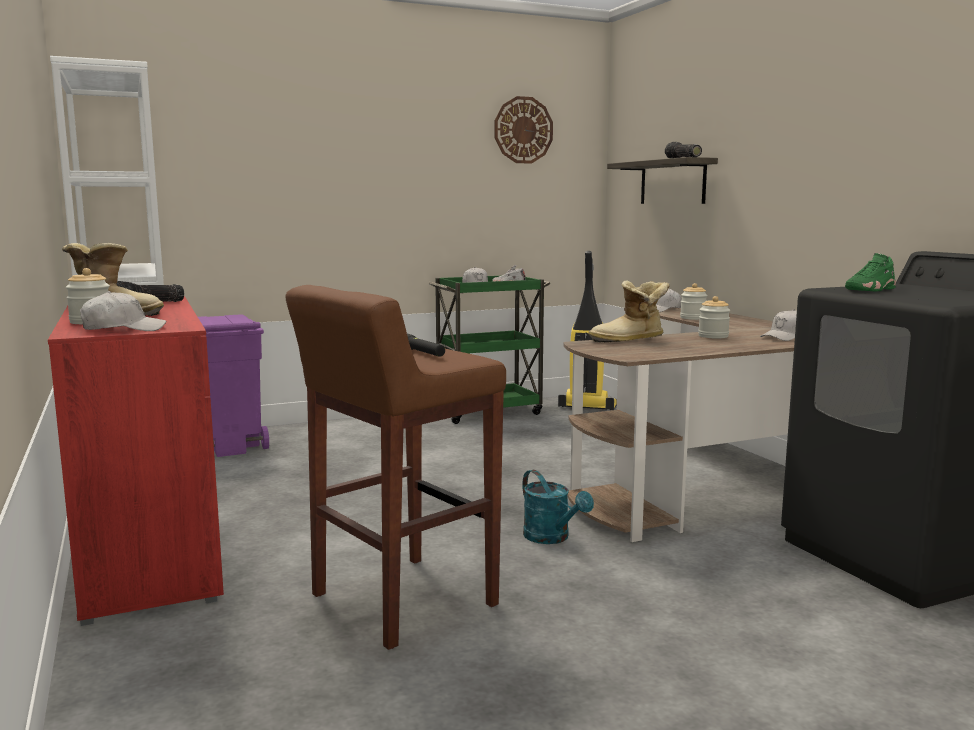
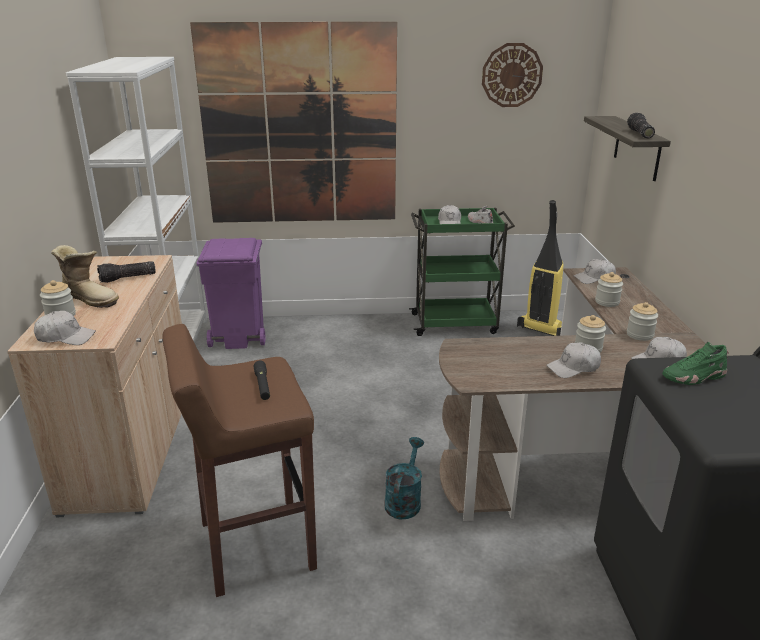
camera: 20 degrees right, 15 degrees up
(150, 548) = (132, 446): red cabinet -> beige cabinet
(296, 180) = (300, 127): none -> picture
(552, 538) = (404, 500): turquoise watering can -> turquoise watering can turned 150 degrees counterclockwise
(630, 340) = (503, 346): boot -> none
(716, 344) = (573, 368): none -> white cap
(749, 328) = (639, 335): none -> jar

